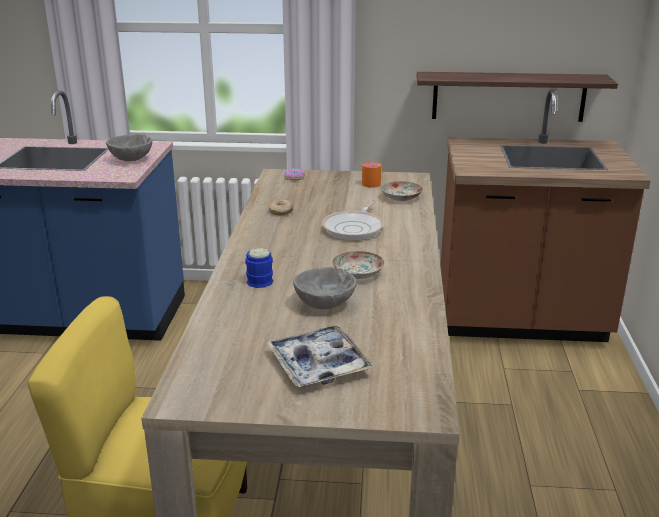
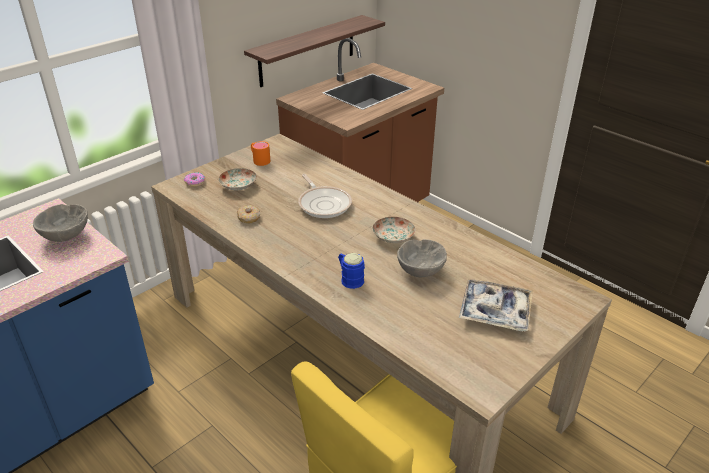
camera: 50 degrees left, 10 degrees up
(401, 198) = (304, 163): plate -> plate (238, 186)

